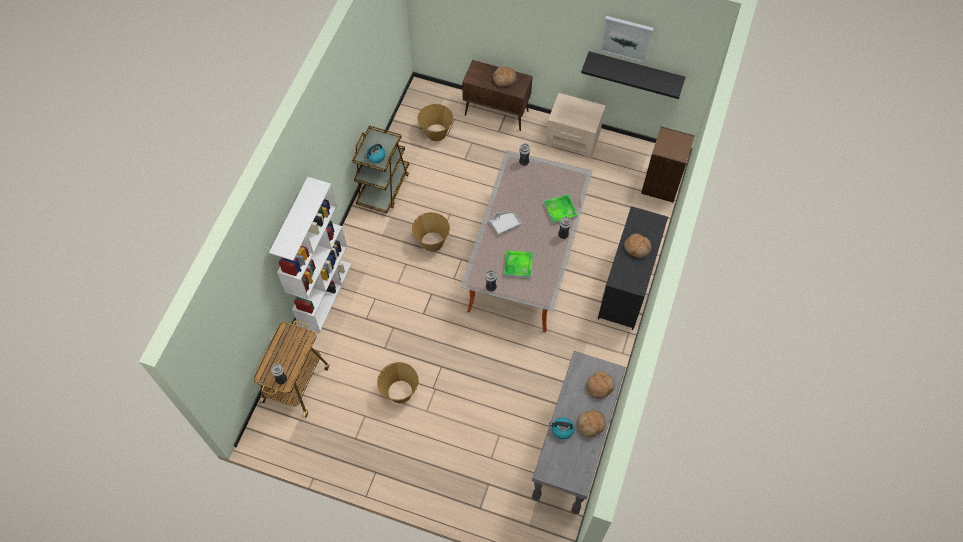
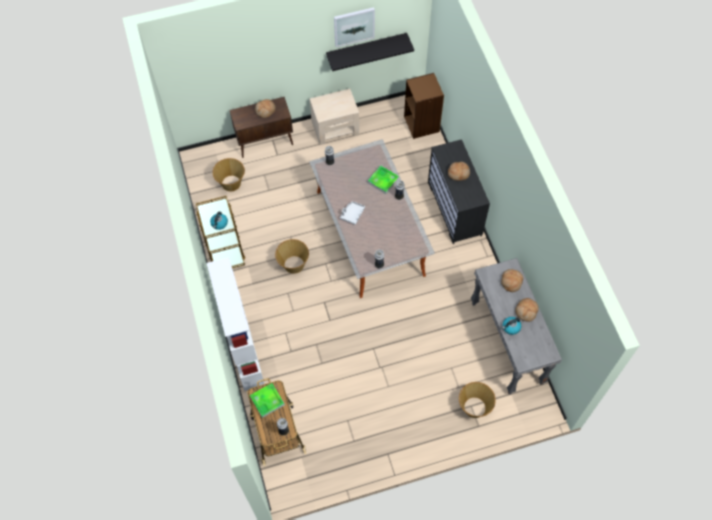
camera: 35 degrees left, 0 degrees up
(400, 391) = (358, 386): basket -> basket (474, 407)
(518, 265) = (385, 237): tray -> tray (267, 401)

